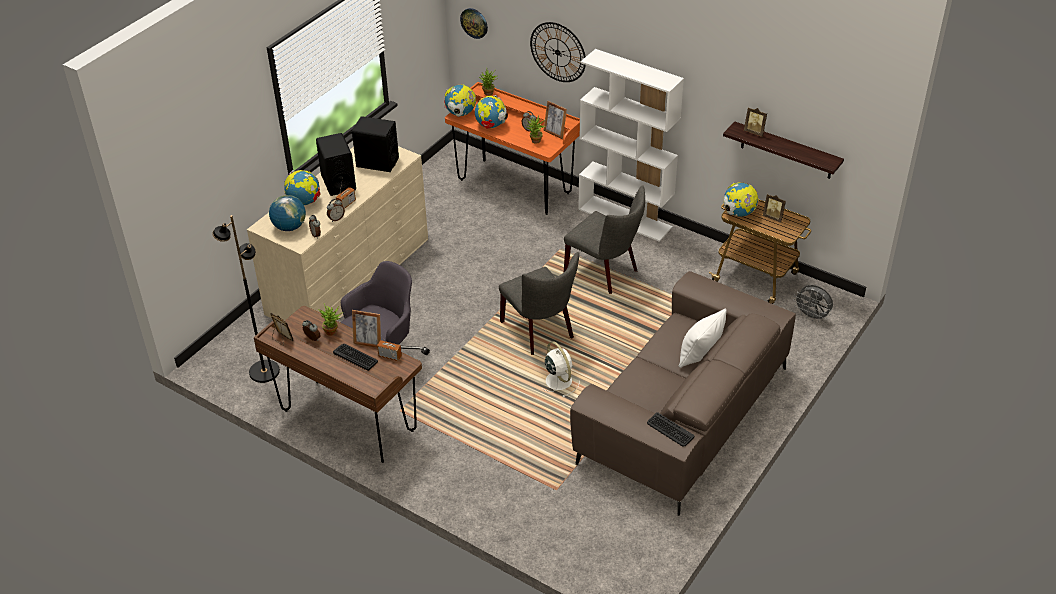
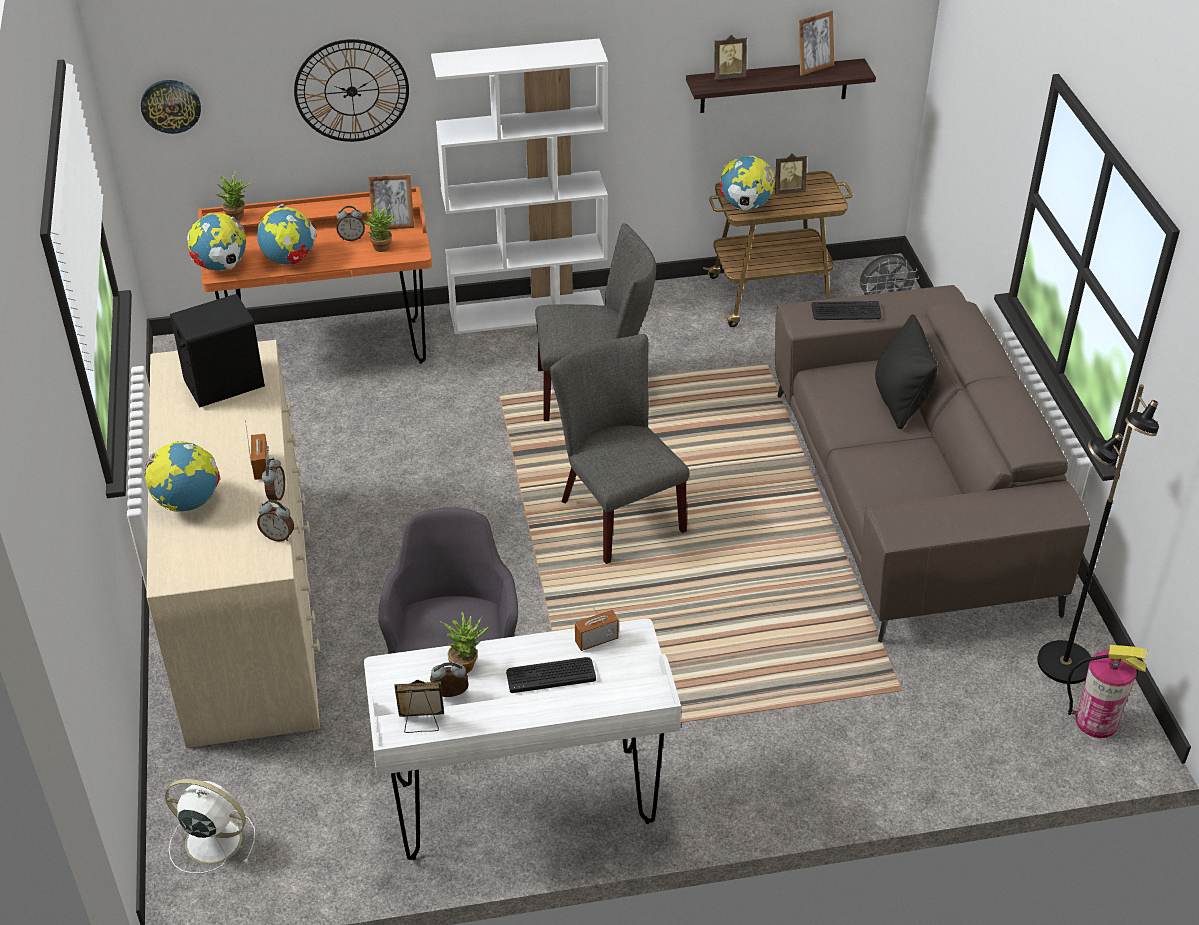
camera: 45 degrees left, 0 degrees up
(263, 371) = (300, 829): black floor lamp -> black floor lamp (1063, 663)
(289, 227) = (218, 551): globe -> none
(338, 182) = (202, 444): black speaker -> none
(348, 421) = (525, 805): brown desk -> white desk
(368, 343) = (540, 644): picture frame -> picture frame (814, 67)
(540, 332) = (616, 512): grey chair -> grey chair turned 135 degrees counterclockwise
(558, 380) = (718, 556): white fan -> white fan (211, 840)
(625, 568) = (1096, 721): none -> fire extinguisher
(670, 430) = (1031, 497): keyboard -> keyboard (846, 312)
(699, 355) = (900, 401): white pillow -> black pillow

